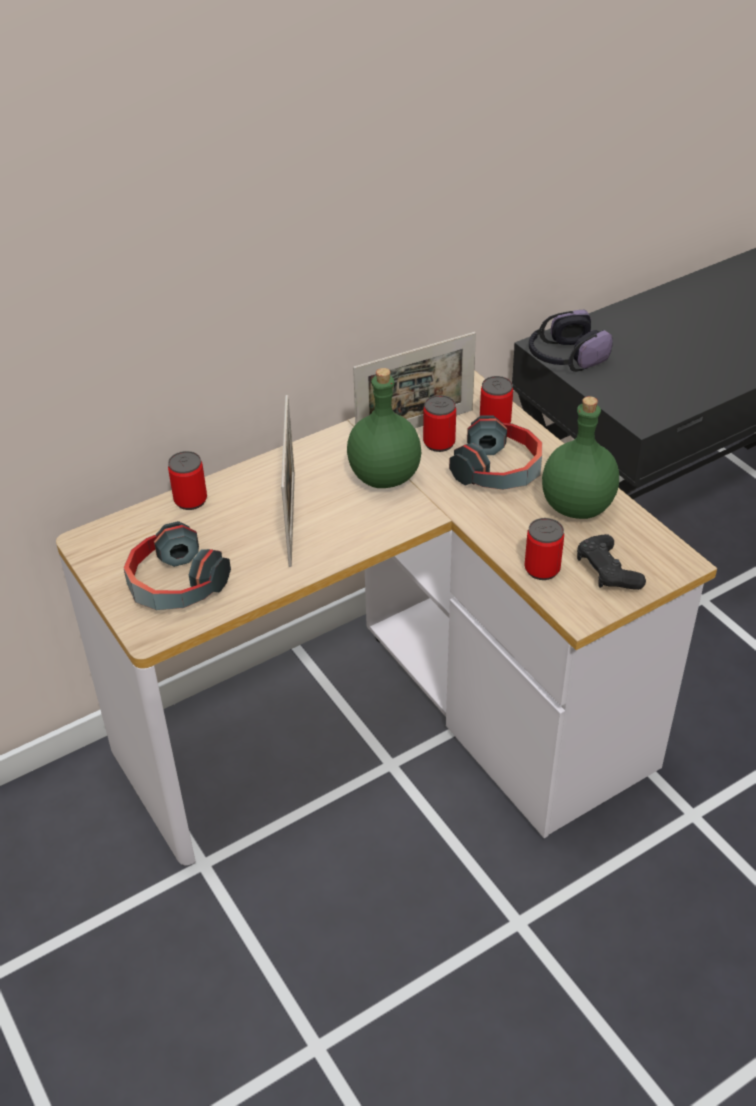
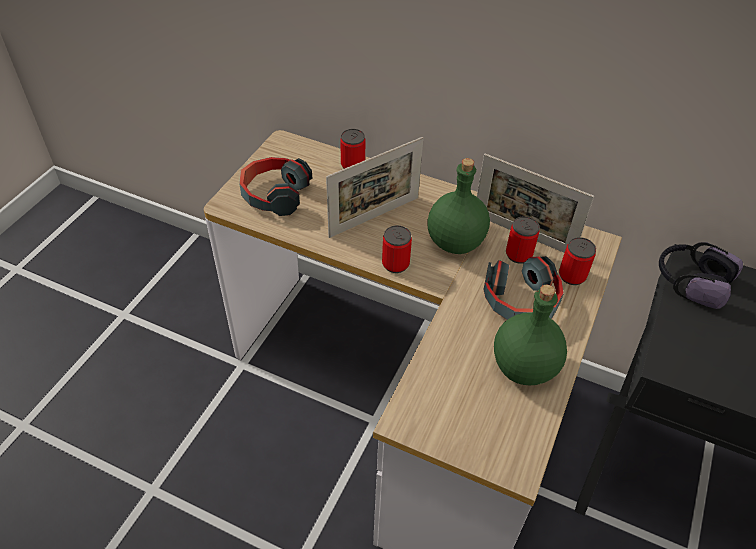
camera: 55 degrees right, 5 degrees up
(542, 569) = (434, 375): can -> can (395, 264)
(607, 571) = (465, 419): black game controller -> none

